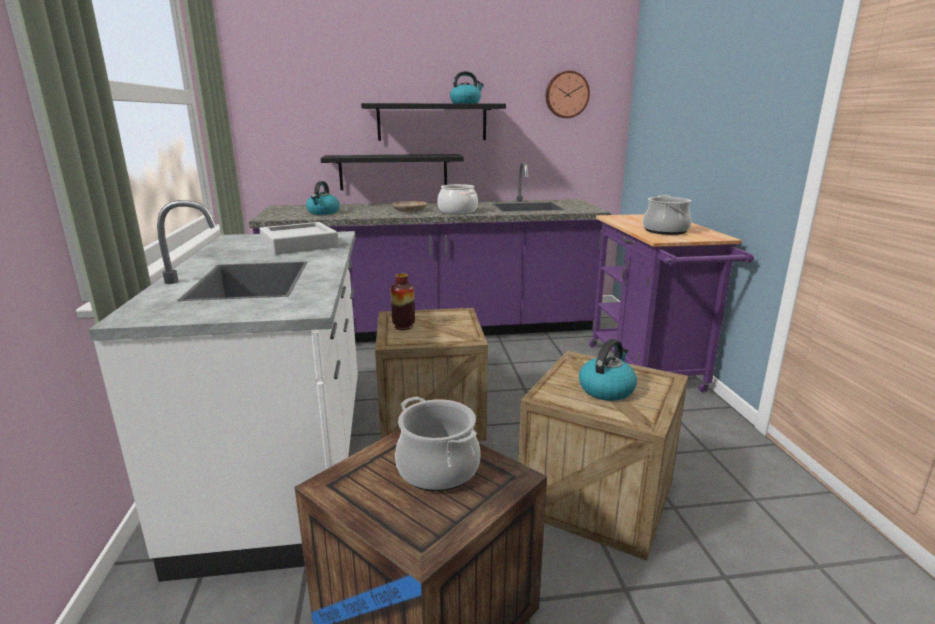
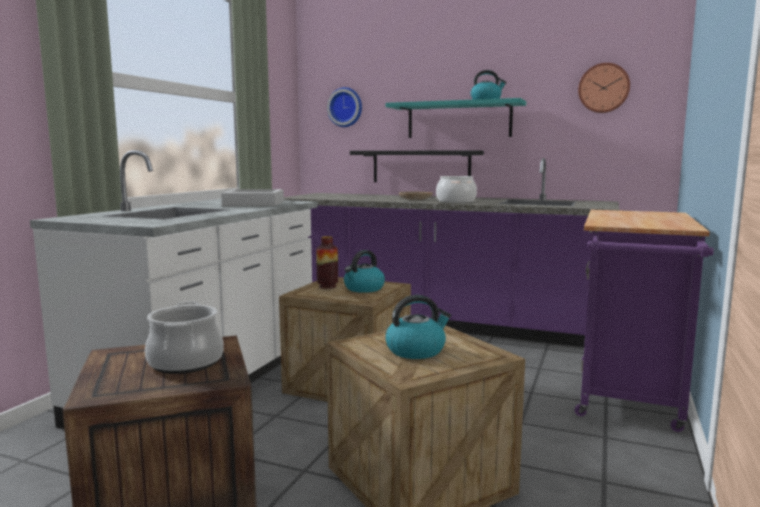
camera: 30 degrees right, 10 degrees down
(297, 104) = (345, 107): none -> wall clock
(323, 212) = (341, 197): kettle -> kettle (363, 289)
(432, 122) = (459, 120): black shelf -> turquoise shelf
(665, 231) = (630, 221): cooking pot -> none

